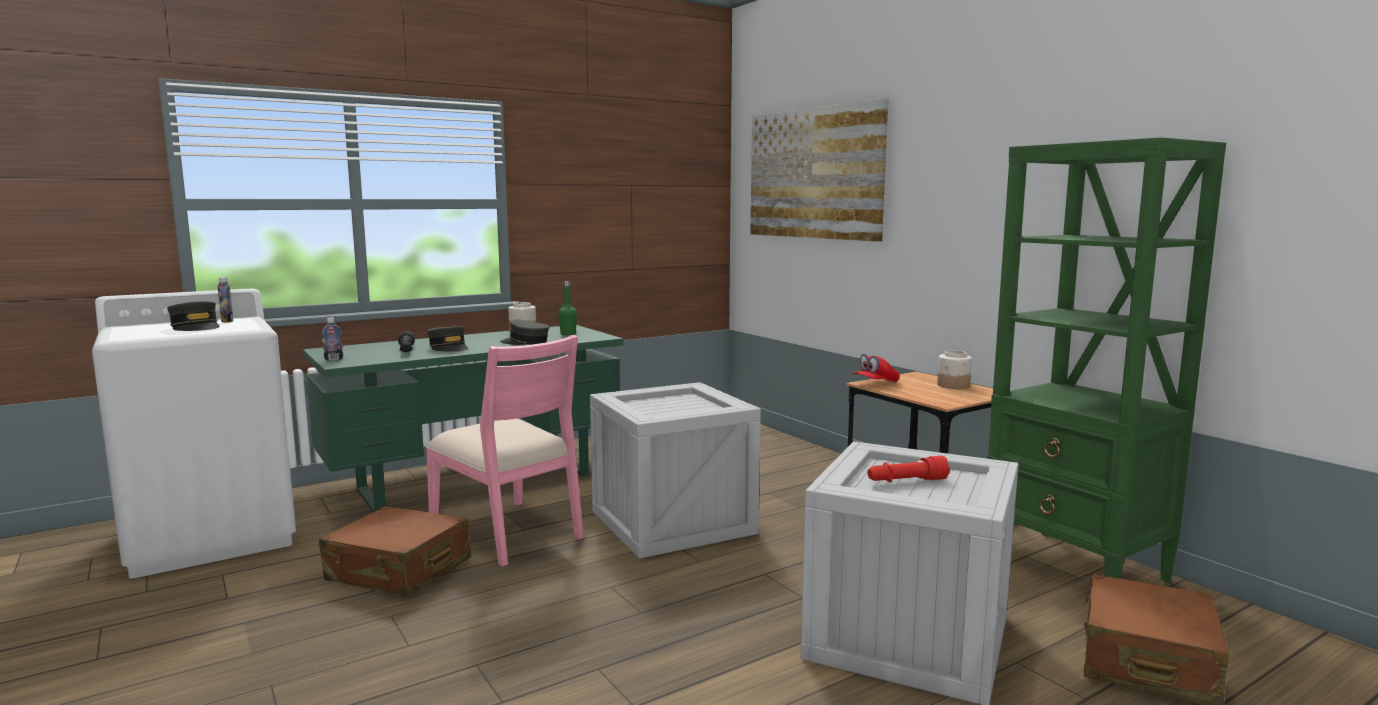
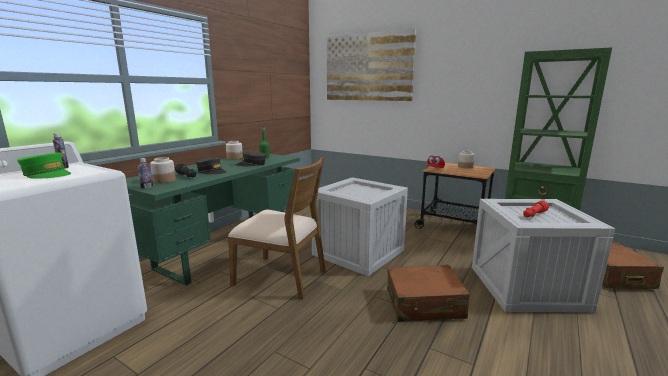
camera: 25 degrees left, 5 degrees up
(196, 327) = (47, 174): grey cap -> green cap
(368, 353) = (164, 180): none -> jar
(399, 570) = (243, 318): brown suitcase -> brown suitcase (424, 304)
(509, 532) = (281, 277): pink chair -> brown chair

